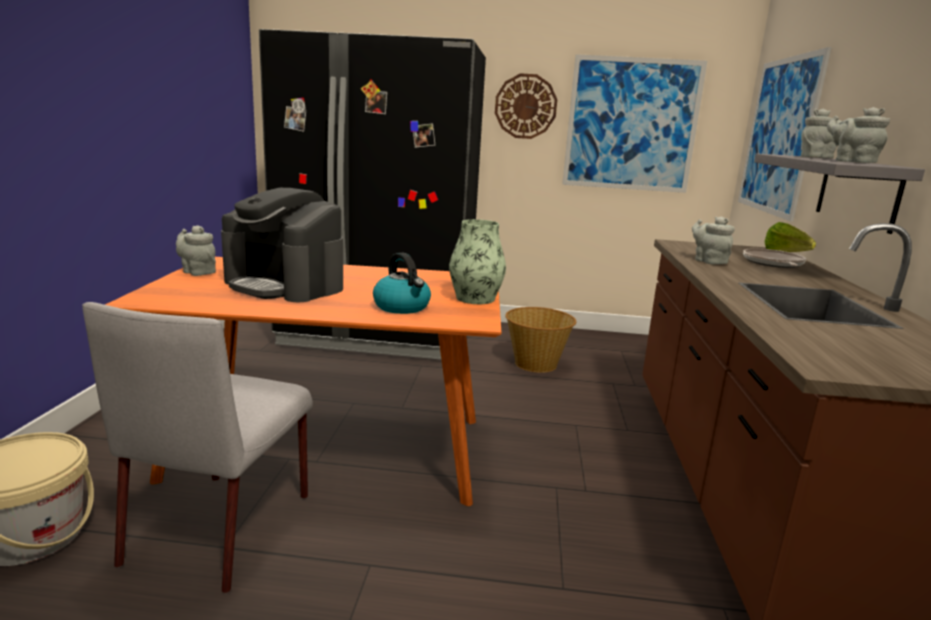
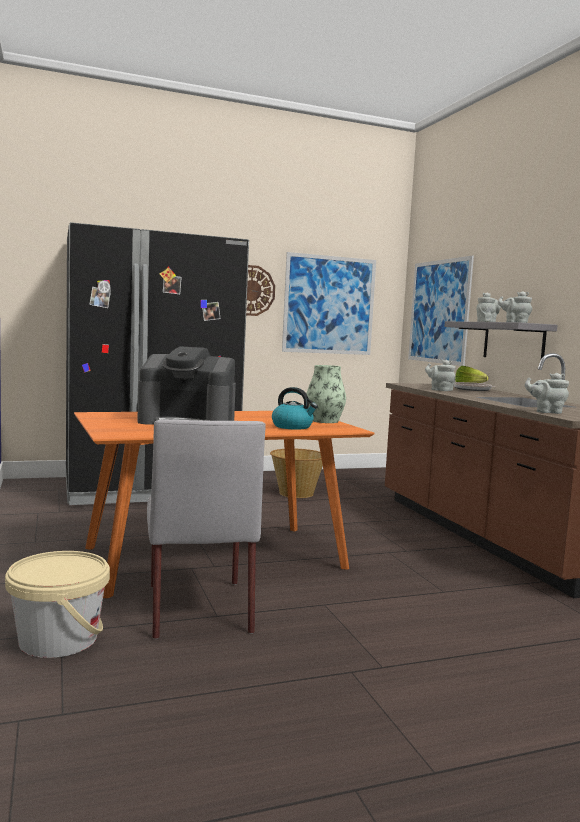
camera: 25 degrees left, 10 degrees down
(197, 272) = (100, 420): grey teapot -> grey teapot (546, 412)

